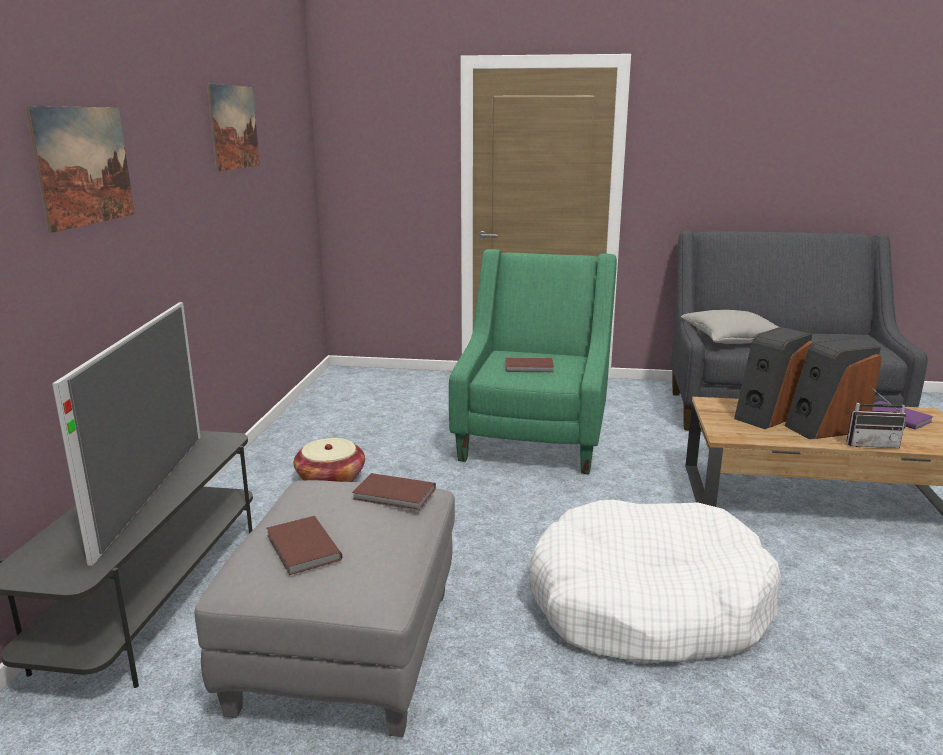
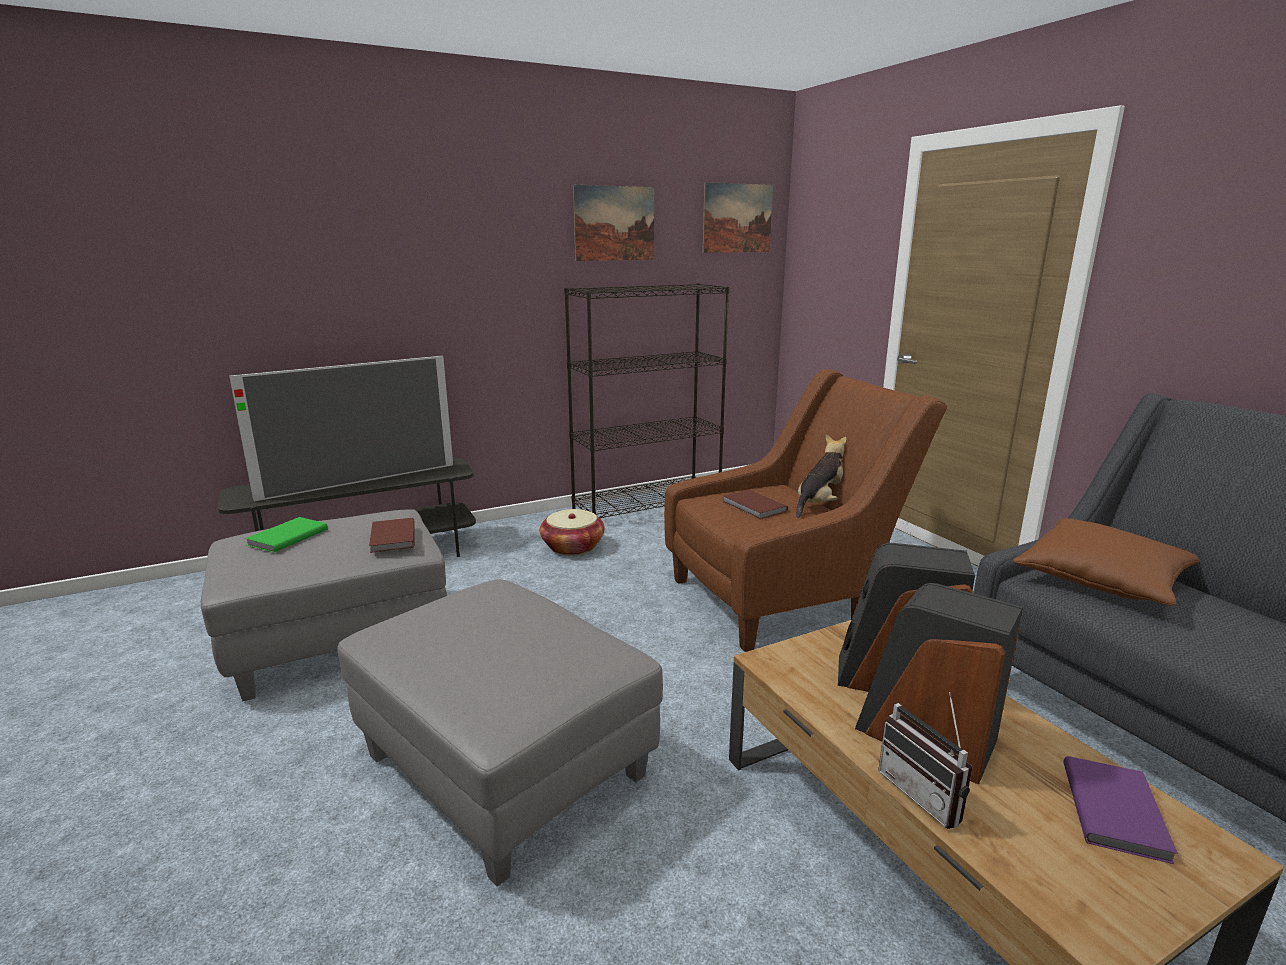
camera: 55 degrees right, 0 degrees up
(84, 166) = (386, 245): picture -> picture (737, 218)
(301, 548) = (286, 537): brown book -> green book
(304, 425) = (647, 505): none -> black bookcase
(534, 437) = (784, 597): green armchair -> brown armchair
(552, 352) = (820, 504): none -> plush toy
(647, 604) = (506, 768): white dog bed -> grey ottoman
(732, 340) = (1103, 580): grey pillow -> brown pillow

